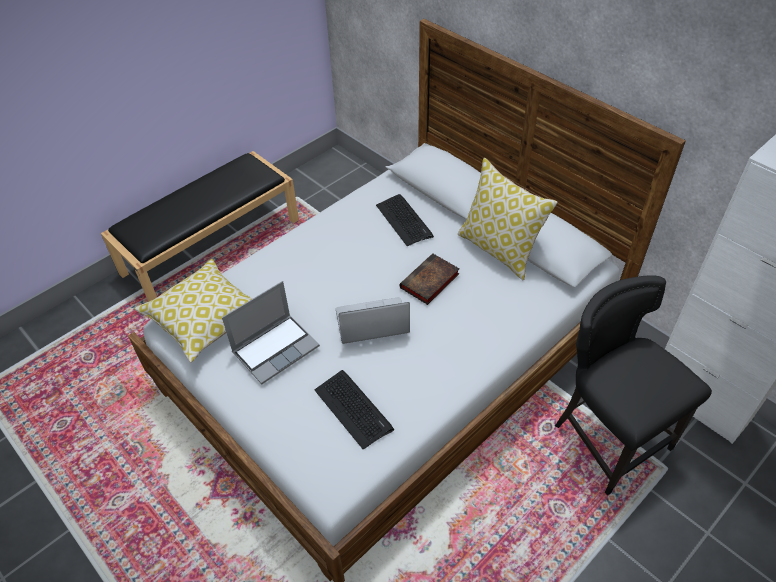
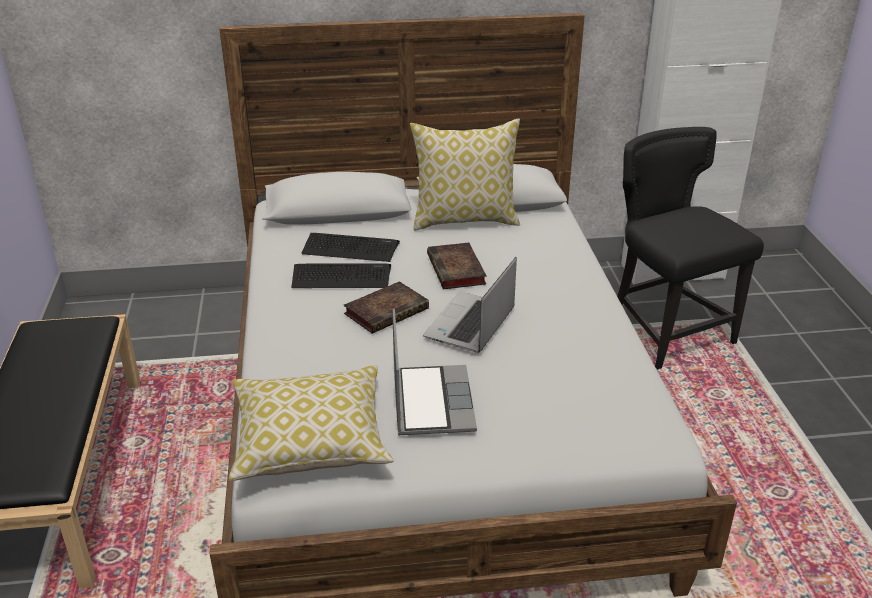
camera: 55 degrees left, 15 degrees down
(351, 277) = (387, 310): none -> book
(353, 409) = (576, 384): keyboard -> keyboard (341, 277)
(608, 438) = (667, 331): black chair -> black chair turned 60 degrees clockwise

